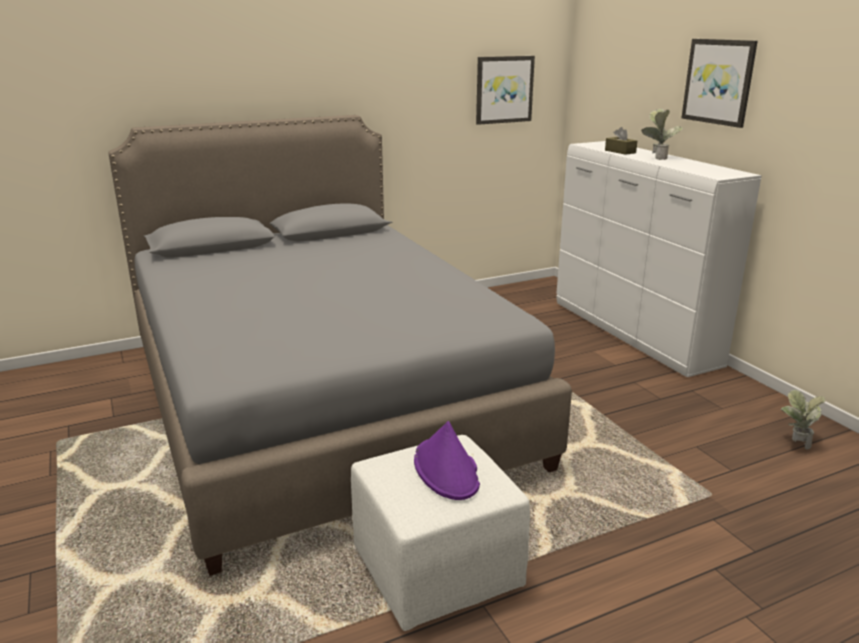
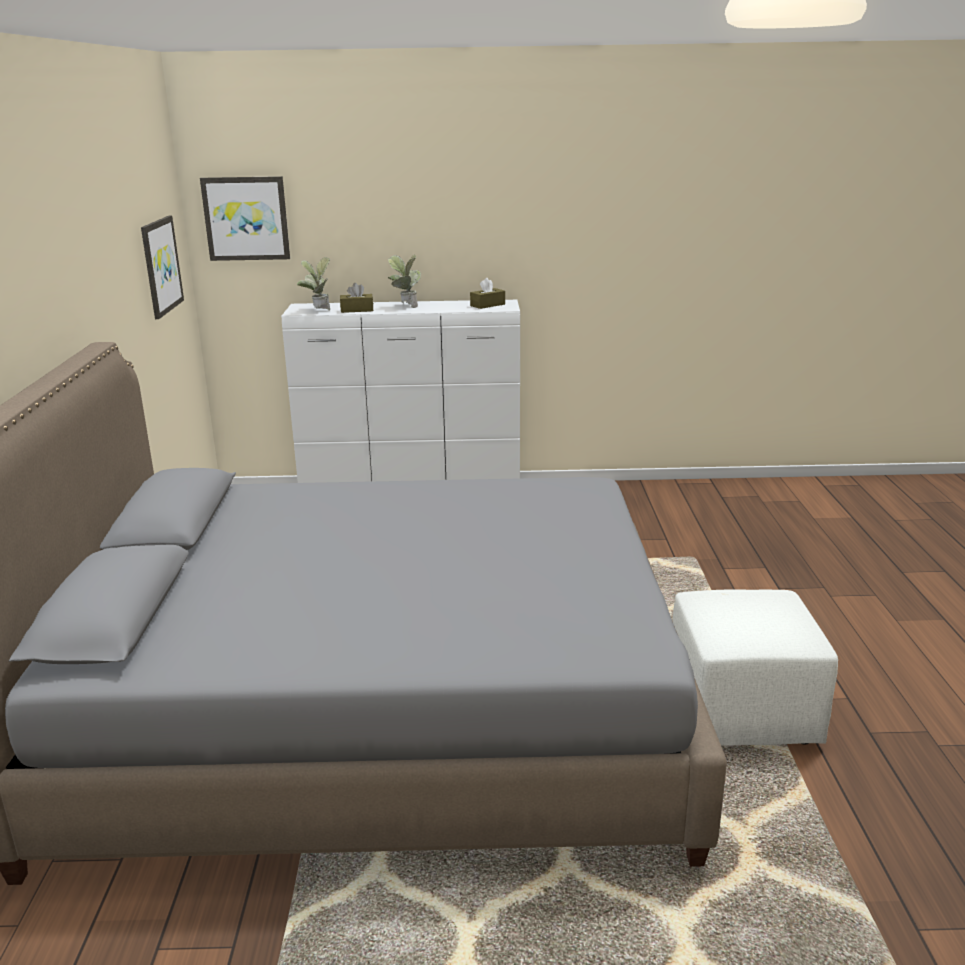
camera: 65 degrees left, 0 degrees up
(446, 470) = (748, 610): purple hat -> none
(716, 171) = (487, 305): none -> brown tissue box
(719, 82) = (440, 220): picture -> picture (246, 218)
(795, 443) = (645, 504): potted plant -> potted plant (318, 311)

